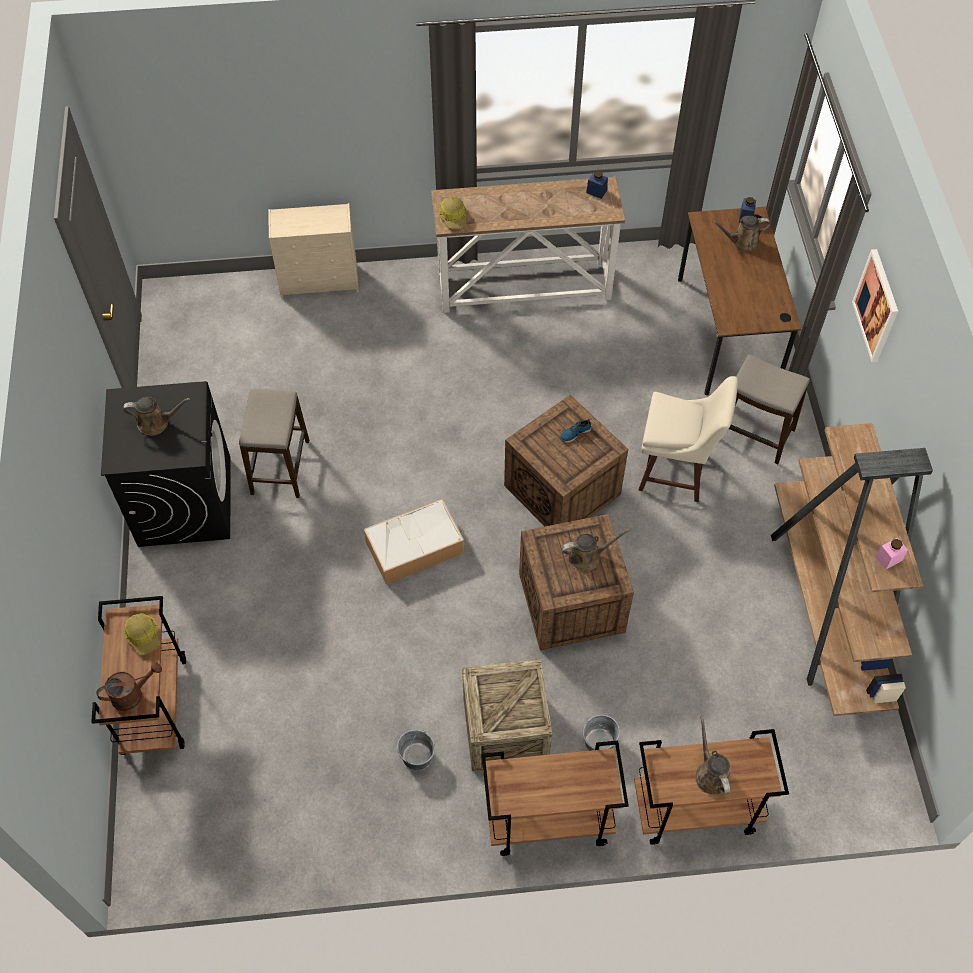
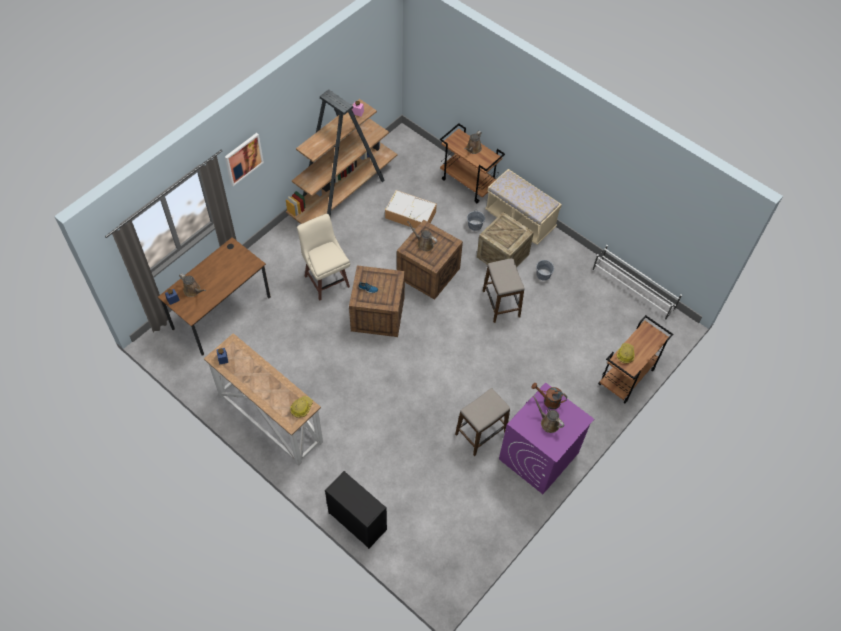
camera: 135 degrees left, 0 degrees up
(132, 694) = (647, 336): brown watering can -> brown watering can (548, 401)
(184, 501) = (538, 456): black washing machine -> purple washing machine
(259, 865) = (633, 290): none -> white shoe rack
(320, 281) = (356, 520): beige dresser -> black dresser
(413, 548) = (463, 346): storage box -> storage box (411, 215)
(547, 821) = (520, 220): brown cart -> beige bench
(754, 434) = (276, 265): stool -> stool (501, 303)

